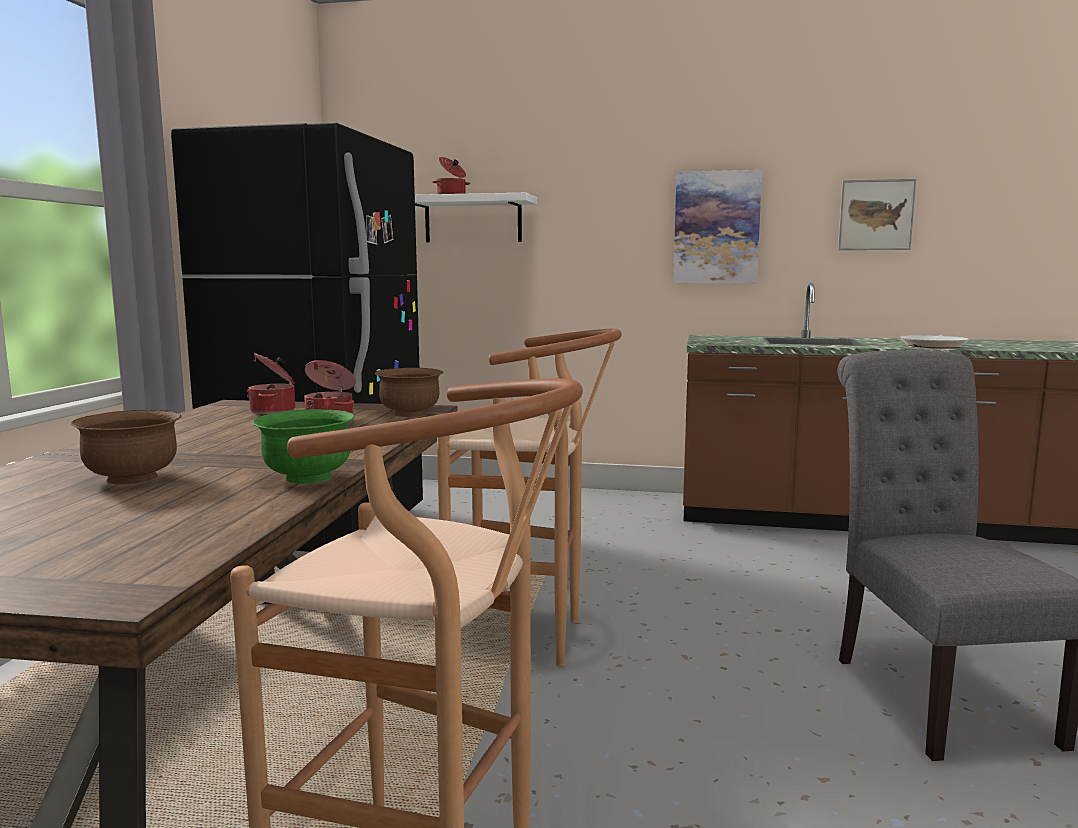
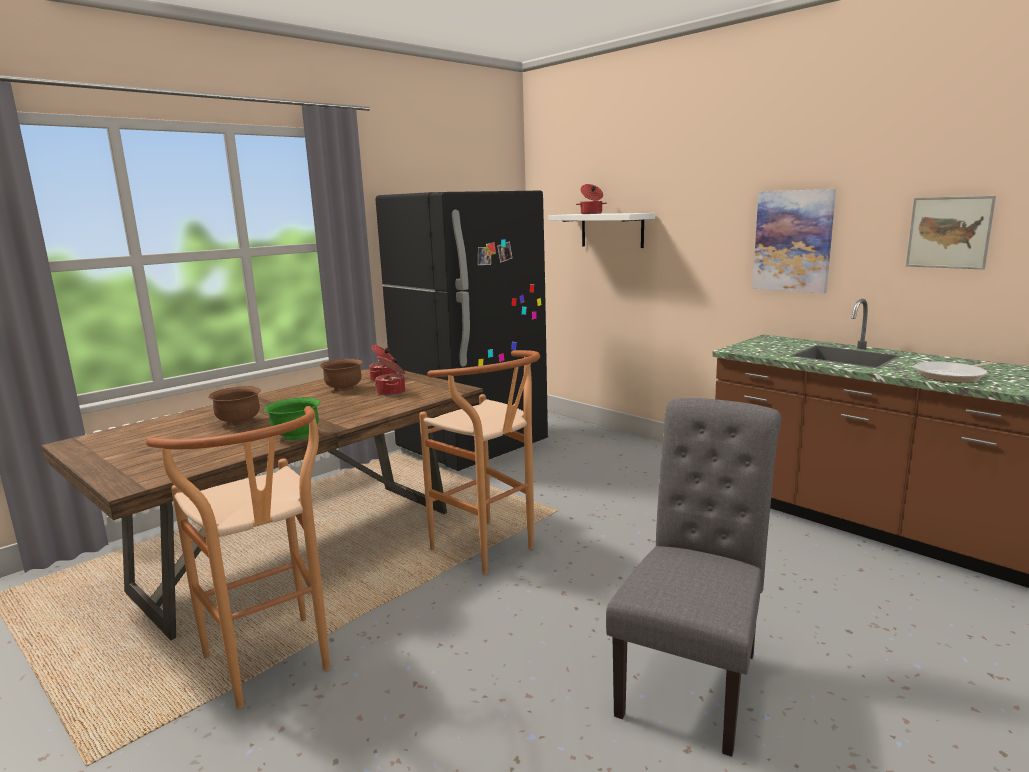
camera: 35 degrees right, 5 degrees up
(410, 414) = (440, 393): brown bowl -> brown bowl (343, 389)

